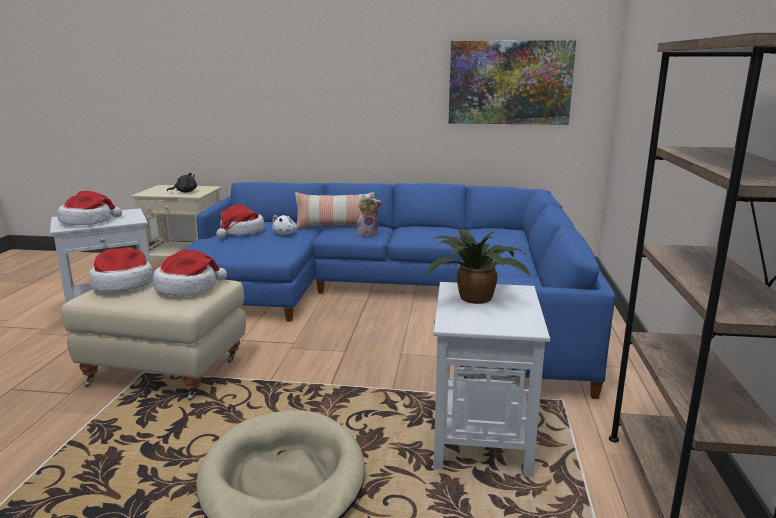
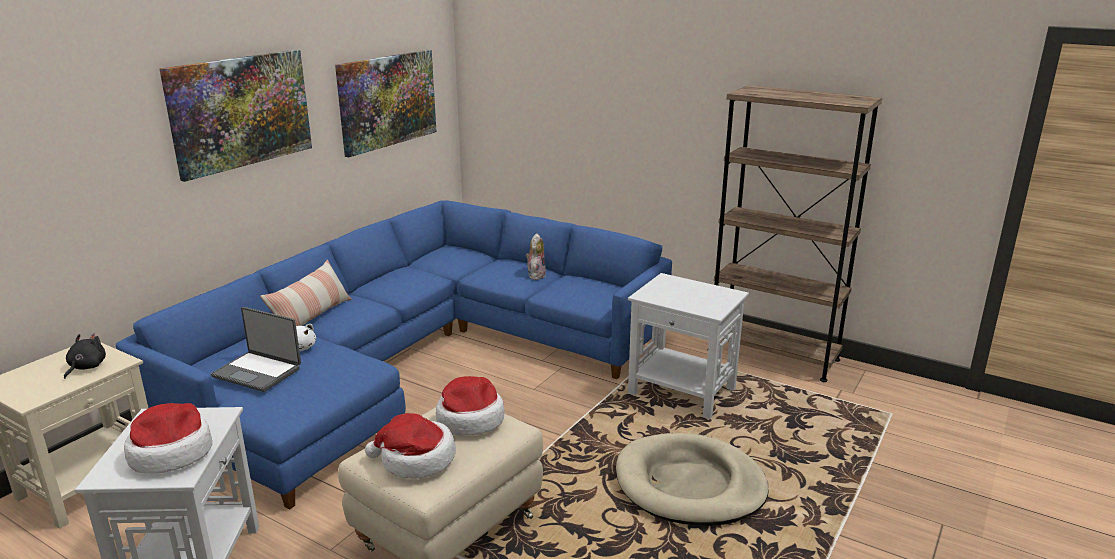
camera: 65 degrees left, 5 degrees up
(241, 232) = (258, 372): hat -> laptop
(352, 65) = (241, 111): none -> picture
(368, 233) = (365, 307): plush toy -> plush toy (535, 275)
(476, 297) = (670, 294): potted plant -> none

